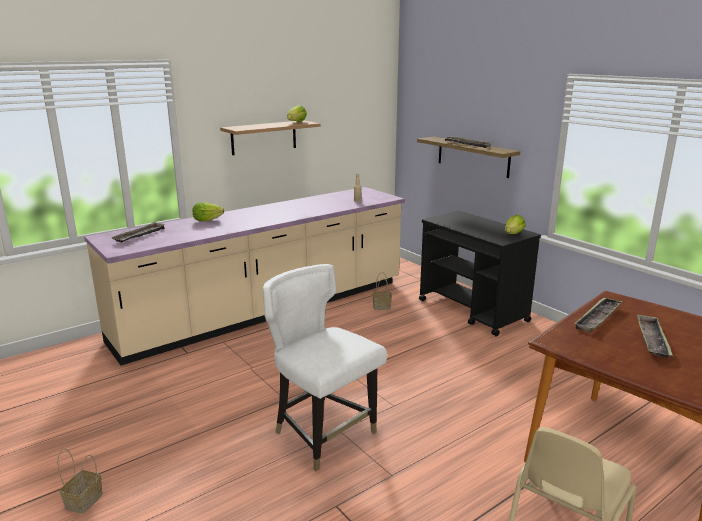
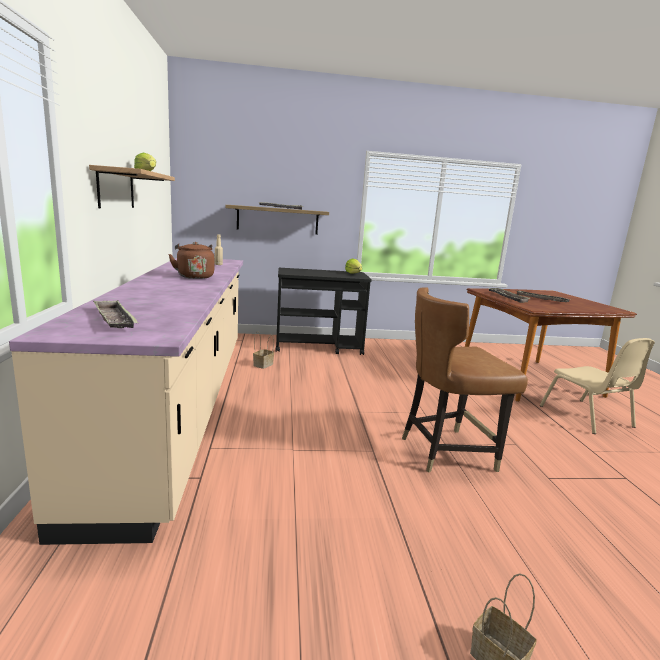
camera: 60 degrees left, 5 degrees down
(207, 220) = (137, 293): lettuce -> none
(289, 212) = (194, 276): none -> brown kettle
(324, 435) = (446, 451): white chair -> brown chair

